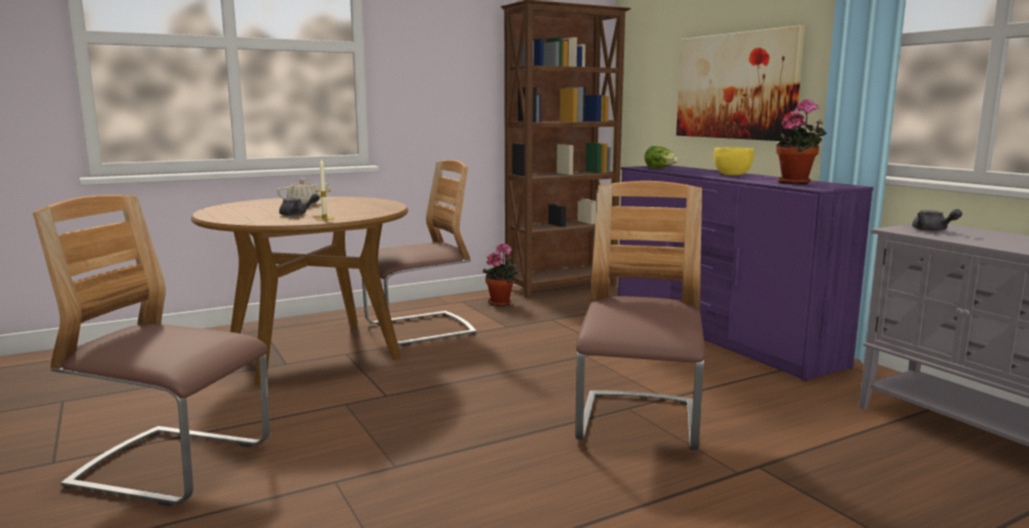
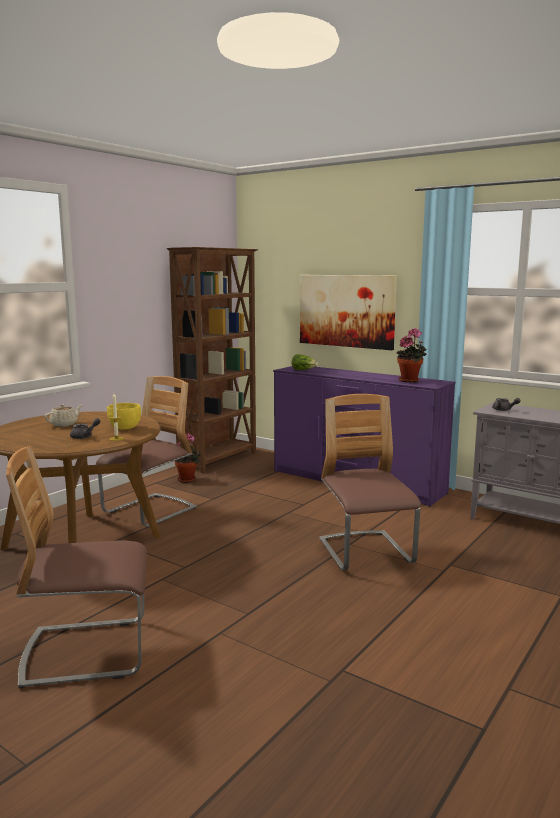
camera: 25 degrees left, 0 degrees up
(732, 175) = (361, 375): yellow bowl -> yellow bowl (125, 428)

